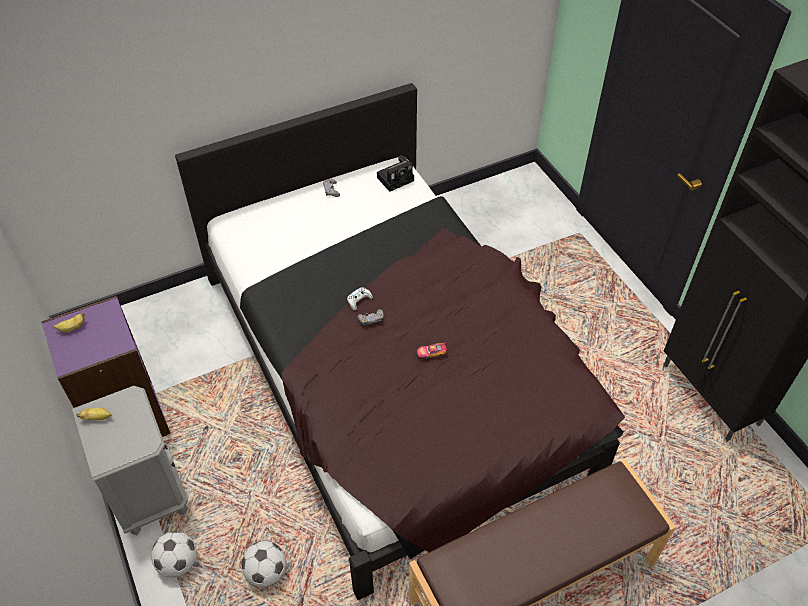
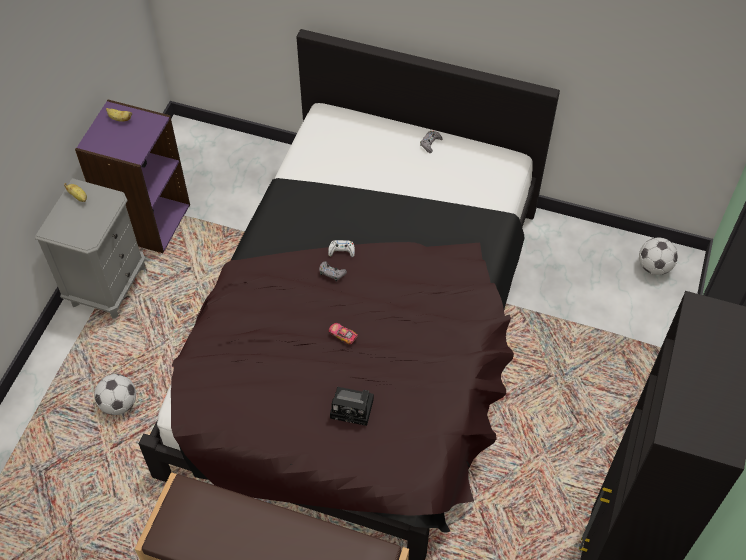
camera: 45 degrees right, 5 degrees up
(178, 562) = (77, 347): football -> football (654, 267)
(396, 178) = (495, 171): camera -> camera (354, 408)

